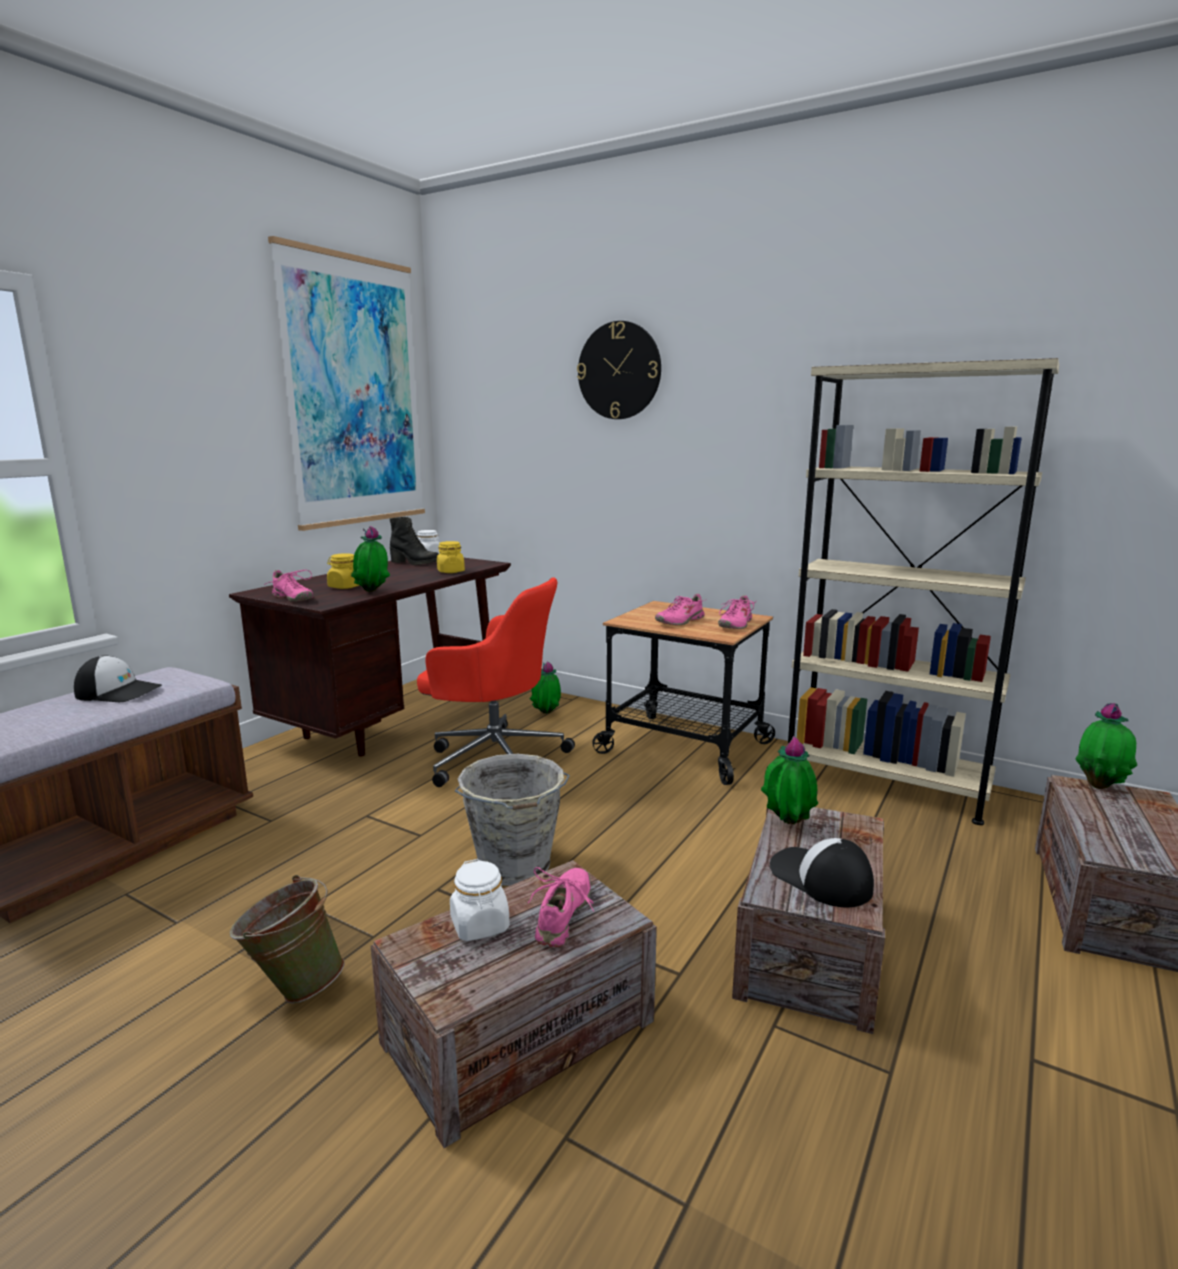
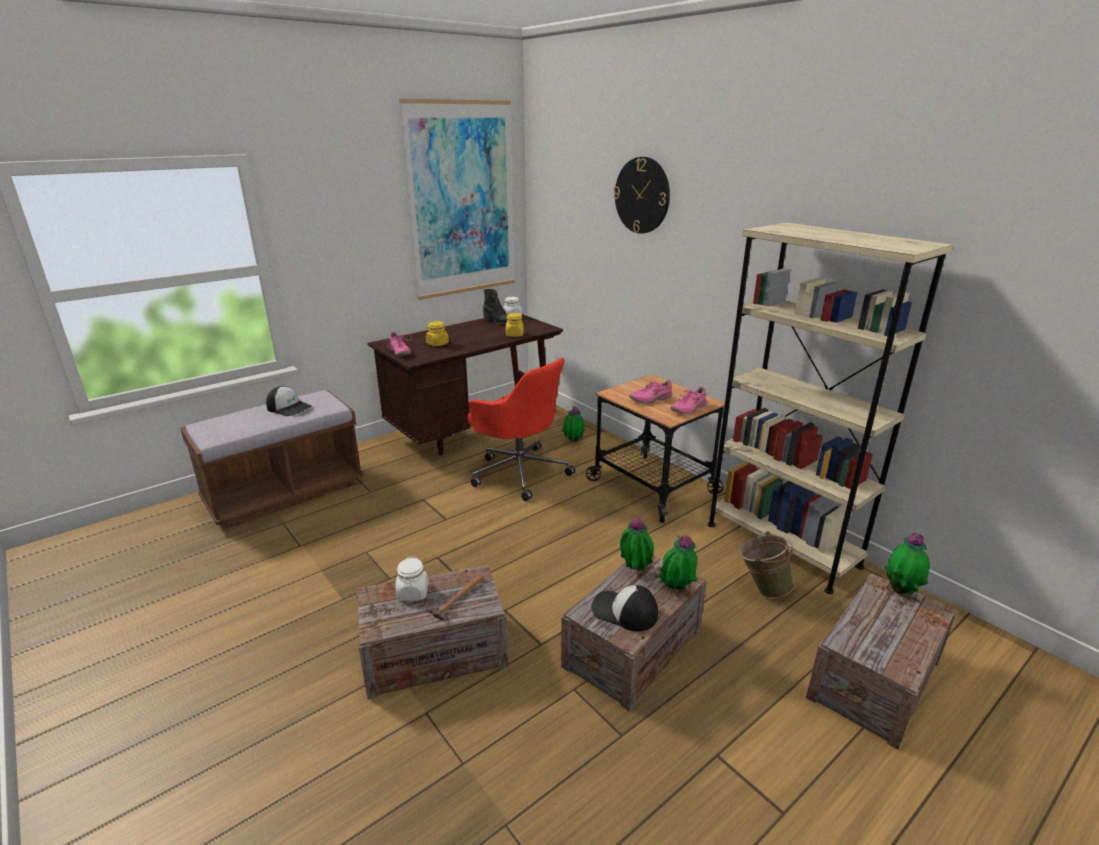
camera: 20 degrees right, 10 degrees up
(293, 986) = (338, 597): green bucket -> green bucket (761, 588)
(372, 592) = (449, 352): potted plant -> potted plant (676, 590)
(514, 867) = (487, 553): grey bucket -> none
(564, 915) = (459, 598): pink shoe -> hammer
(820, 878) = (624, 611): cap -> cap turned 45 degrees counterclockwise

